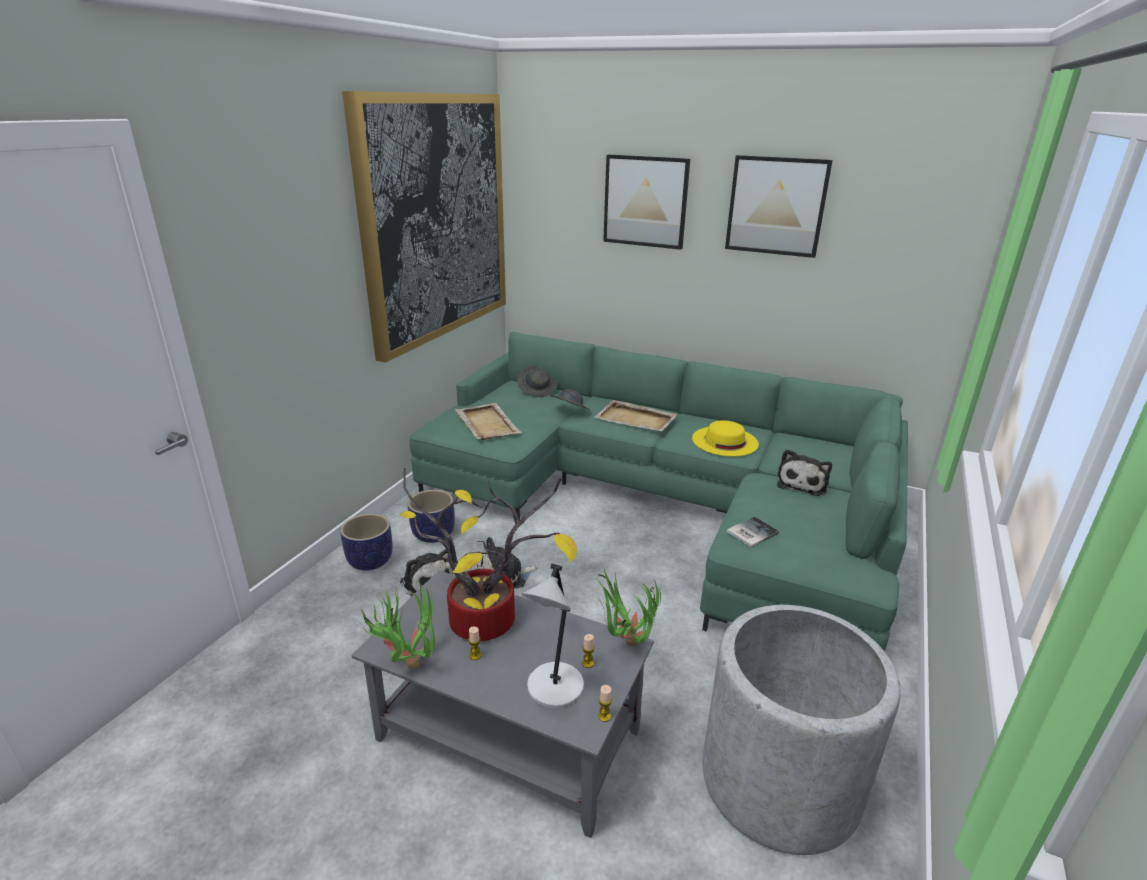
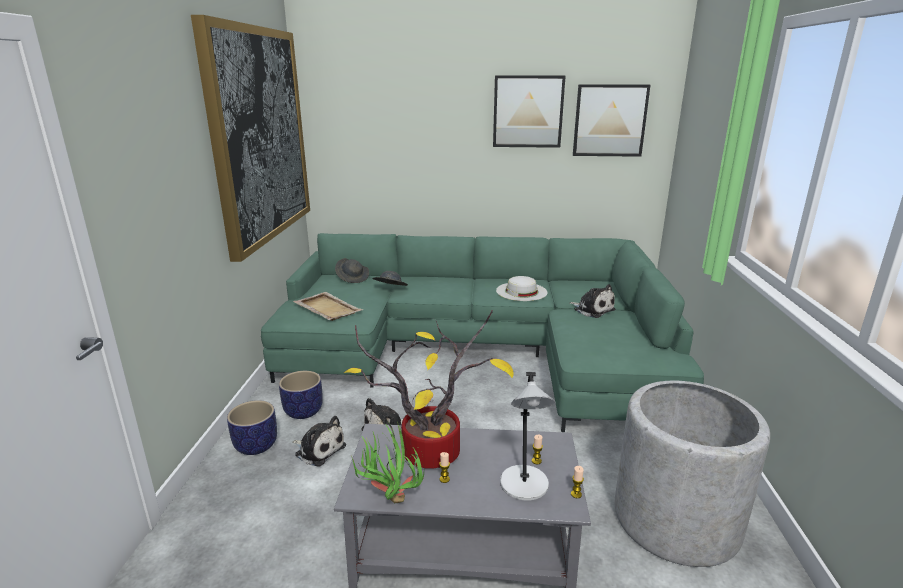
camera: 20 degrees left, 5 degrees down
(624, 646) = (554, 442): potted plant -> none
(636, 419) = (446, 287): beige tray -> none
(645, 201) = (425, 115): picture -> picture (610, 120)
(725, 441) = (521, 291): yellow hat -> white hat
(750, 532) = (583, 347): book -> none
(802, 483) = (592, 309): plush toy -> plush toy turned 45 degrees counterclockwise

